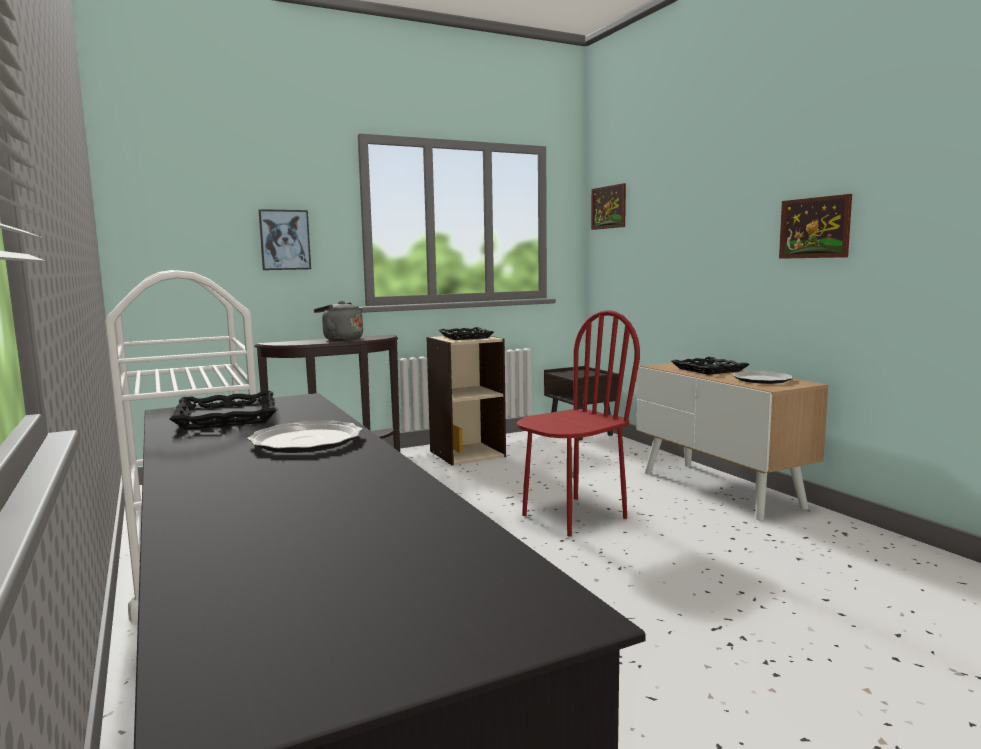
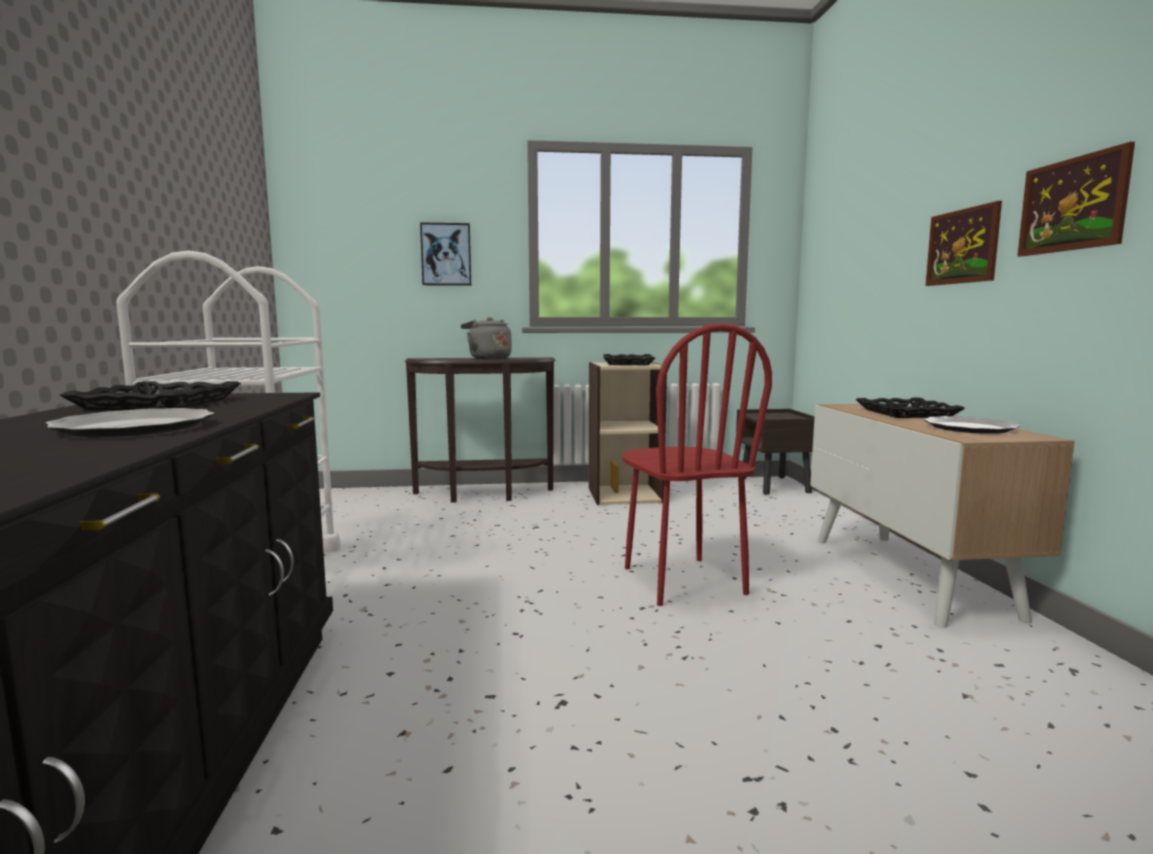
camera: 20 degrees right, 0 degrees up
(573, 516) = (682, 580): red chair -> red chair turned 90 degrees clockwise
(608, 207) = (824, 215): picture -> picture (962, 246)

